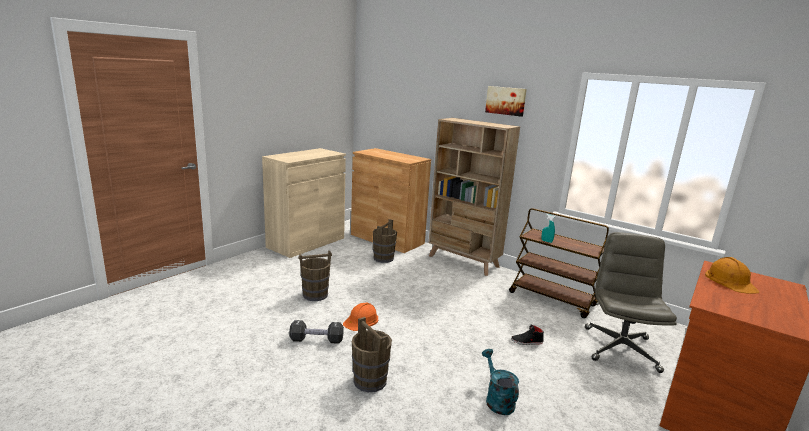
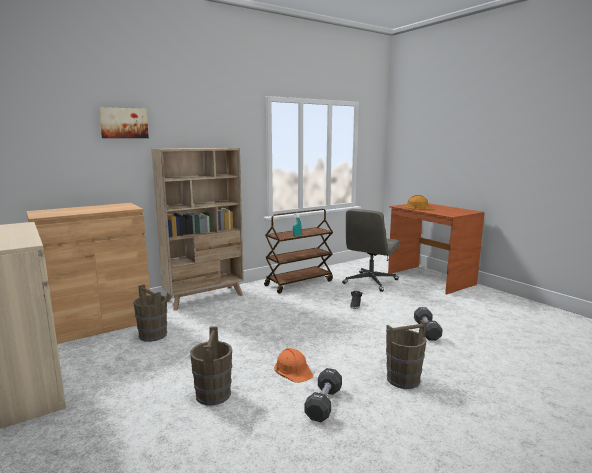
camera: 70 degrees left, 5 degrees down
(497, 400) = (426, 331): turquoise watering can -> black dumbbell
(506, 100) = (206, 124): picture -> picture (123, 123)
(620, 348) = (370, 282): grey office chair -> grey office chair turned 90 degrees counterclockwise

